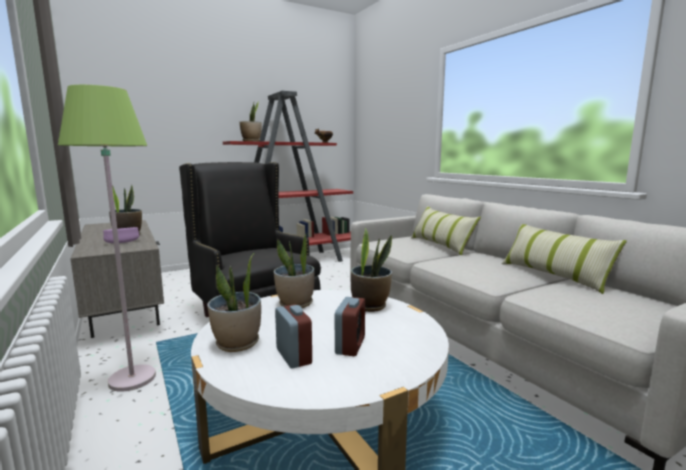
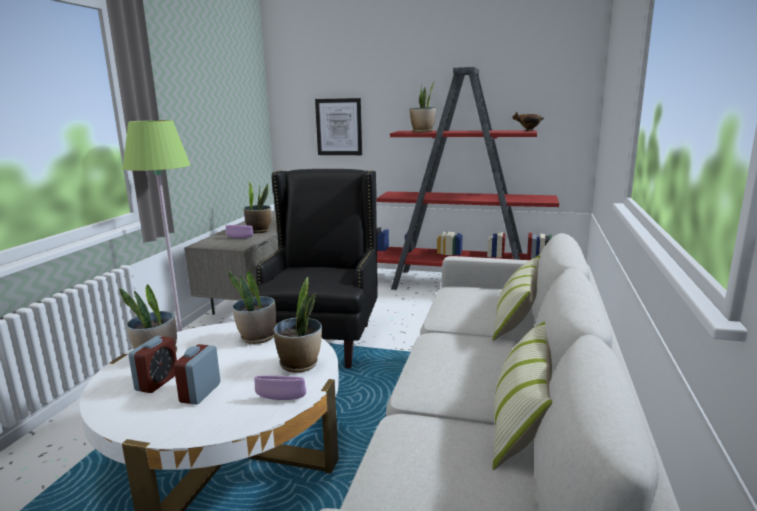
camera: 45 degrees right, 5 degrees up
(156, 138) = (339, 127): none -> picture
(350, 346) = (200, 393): alarm clock -> alarm clock turned 135 degrees clockwise
(411, 324) = (281, 399): none -> purple bowl

